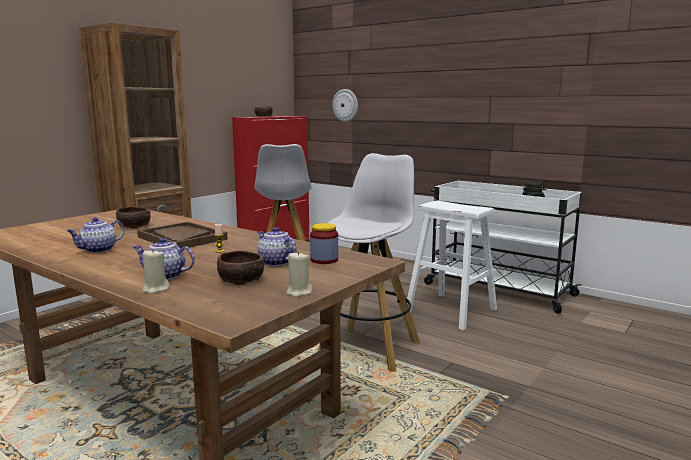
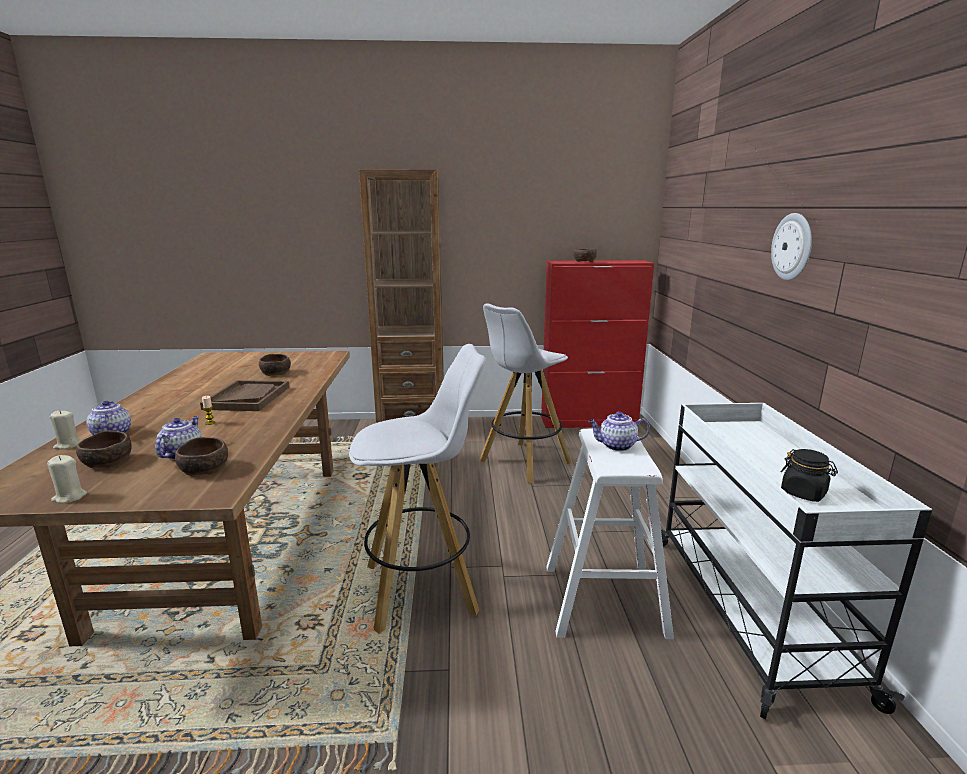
camera: 50 degrees right, 5 degrees up
(98, 250) = (185, 391): teapot -> teapot (616, 446)
(324, 260) = (205, 469): jar -> brown bowl
(345, 105) = (692, 252): wall clock -> wall clock (792, 247)

